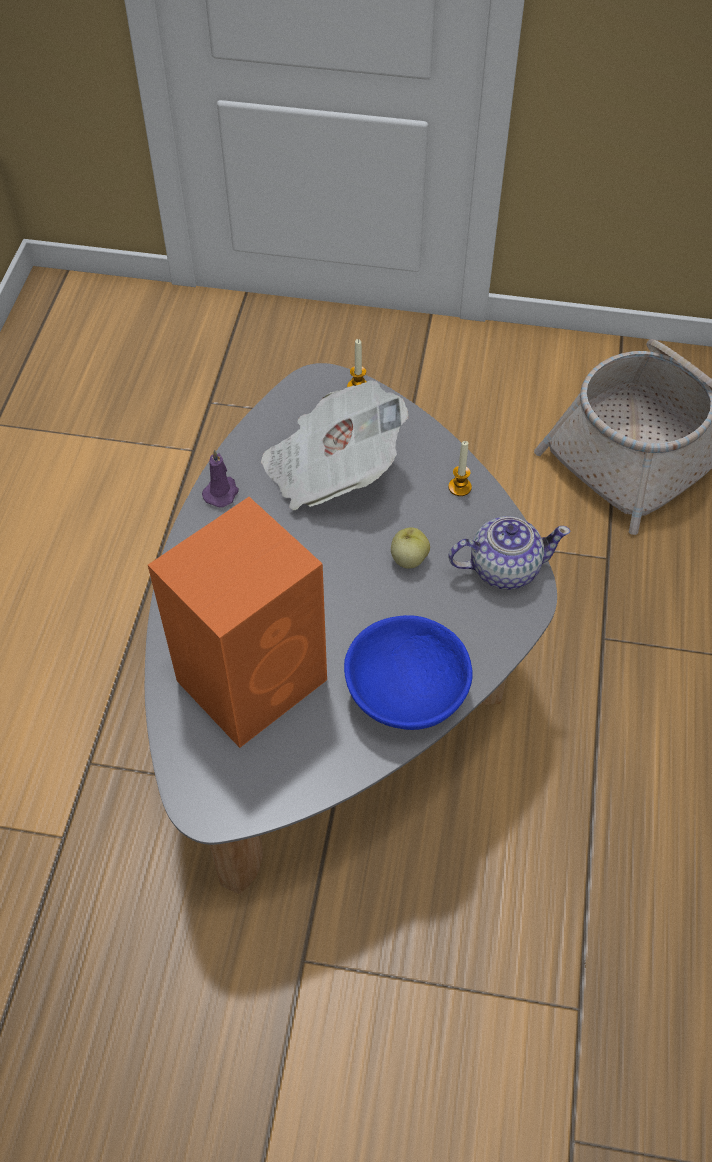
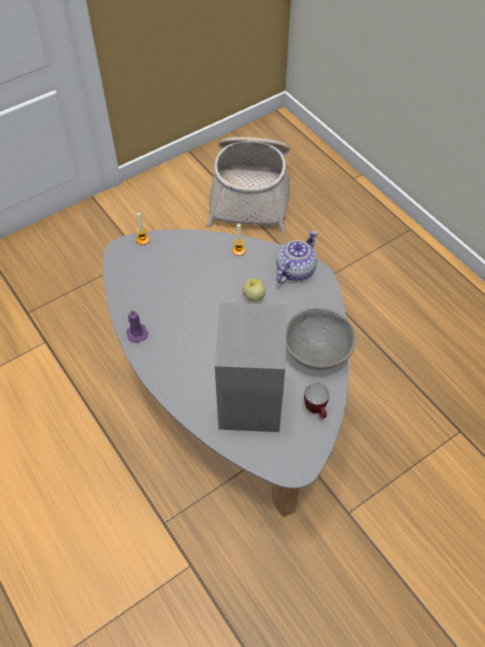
camera: 45 degrees left, 0 degrees up
(255, 678) = (250, 398): orange speaker -> grey speaker
(314, 764) = (316, 411): none -> mug
(332, 469) = (175, 284): newspaper -> none
(408, 692) = (317, 350): blue bowl -> grey bowl

